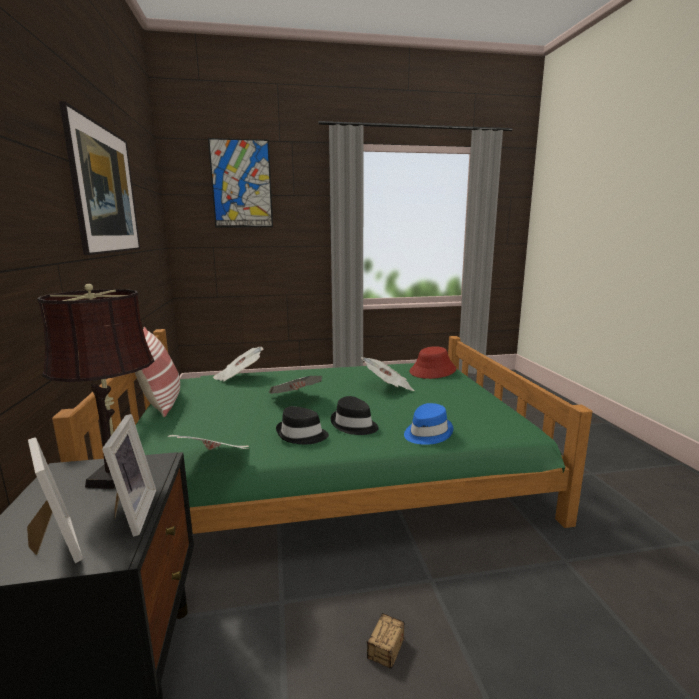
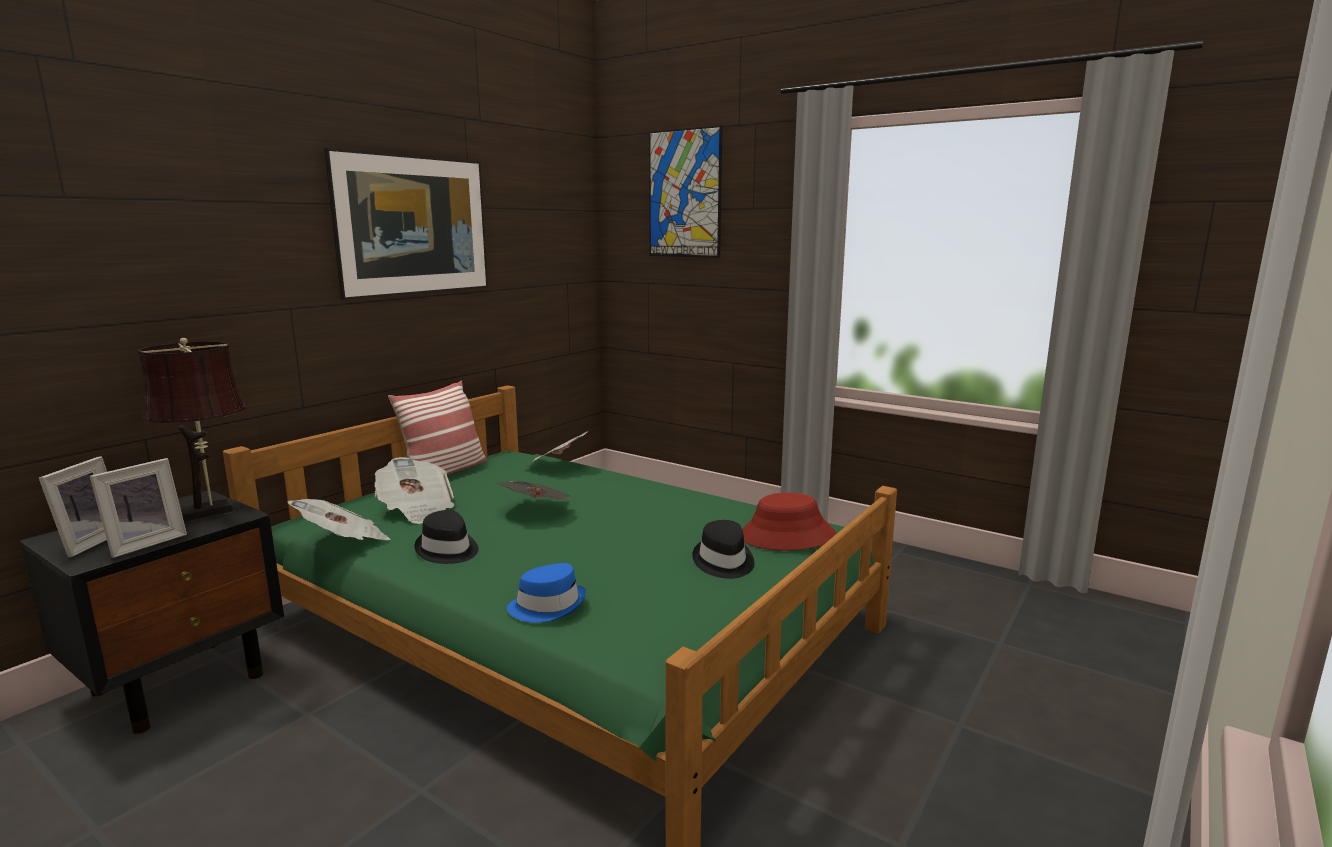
camera: 45 degrees right, 0 degrees up
(354, 425) = (510, 562): black hat -> black hat (723, 562)
(376, 671) = (251, 814): storage box -> none
(388, 387) = (664, 535): newspaper -> newspaper (416, 509)

